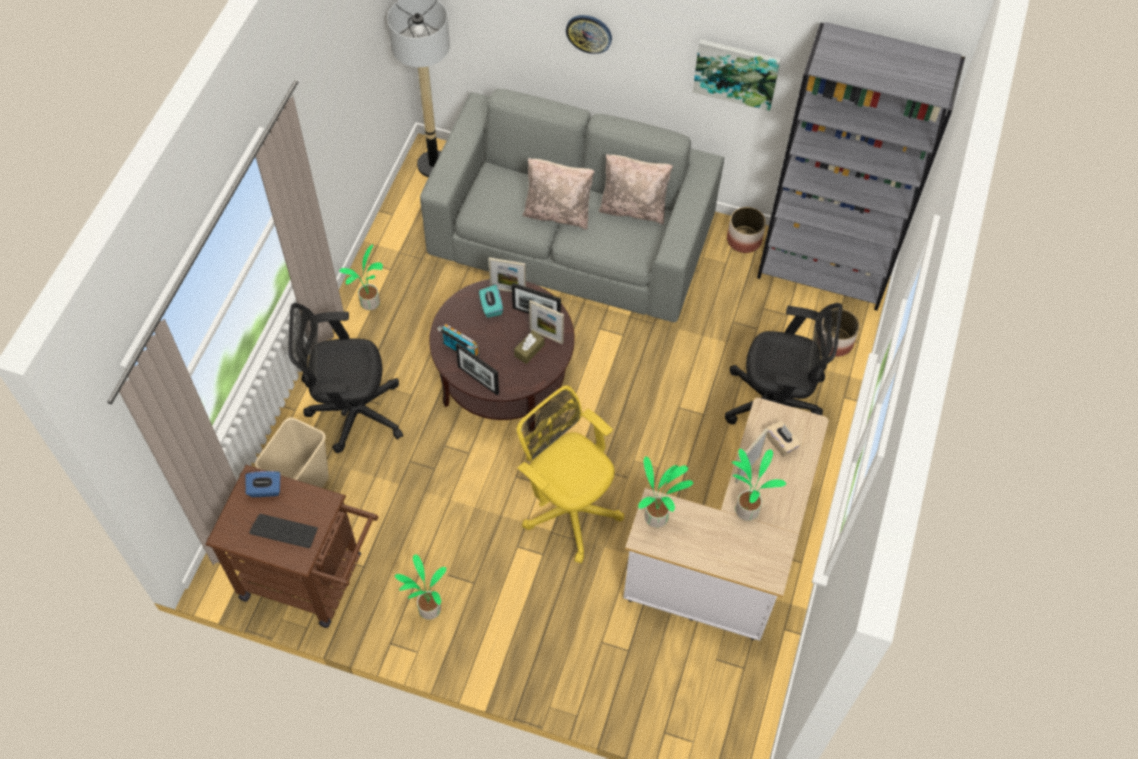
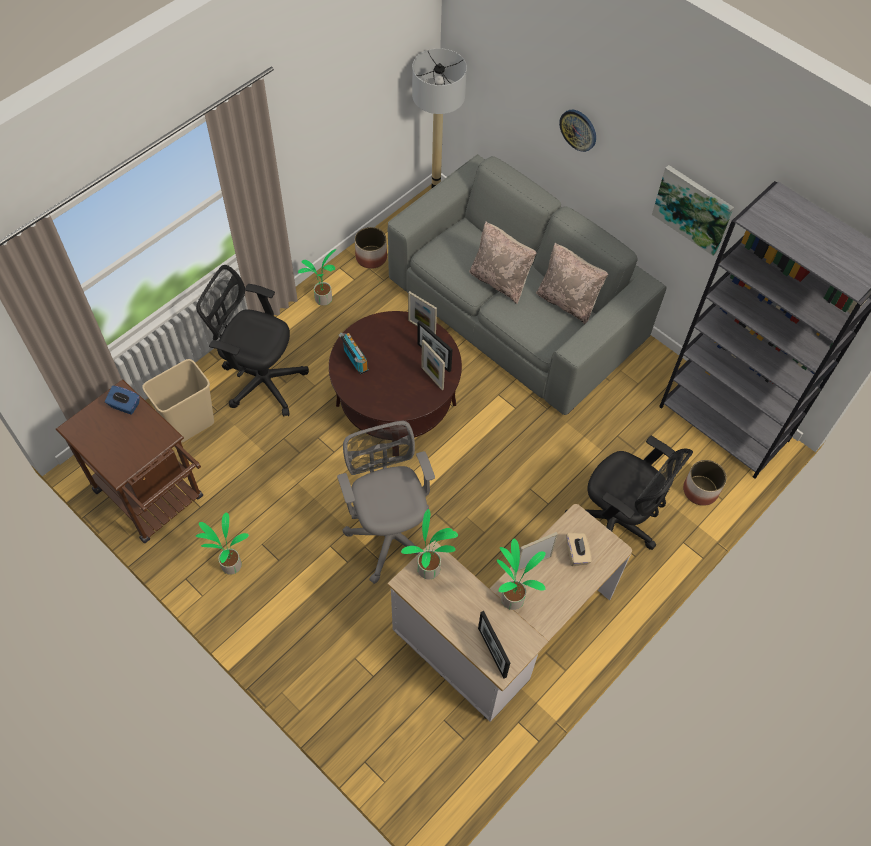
camera: 25 degrees right, 0 degrees up
(284, 531) = (119, 445): keyboard -> none
(478, 380) = (356, 391): picture frame -> picture frame (492, 652)
(491, 307) = (400, 336): turquoise tissue box -> none
(529, 350) = (411, 384): brown tissue box -> none
(568, 507) = (389, 532): yellow office chair -> grey office chair
(744, 239) = (665, 370): planter -> planter (371, 257)

